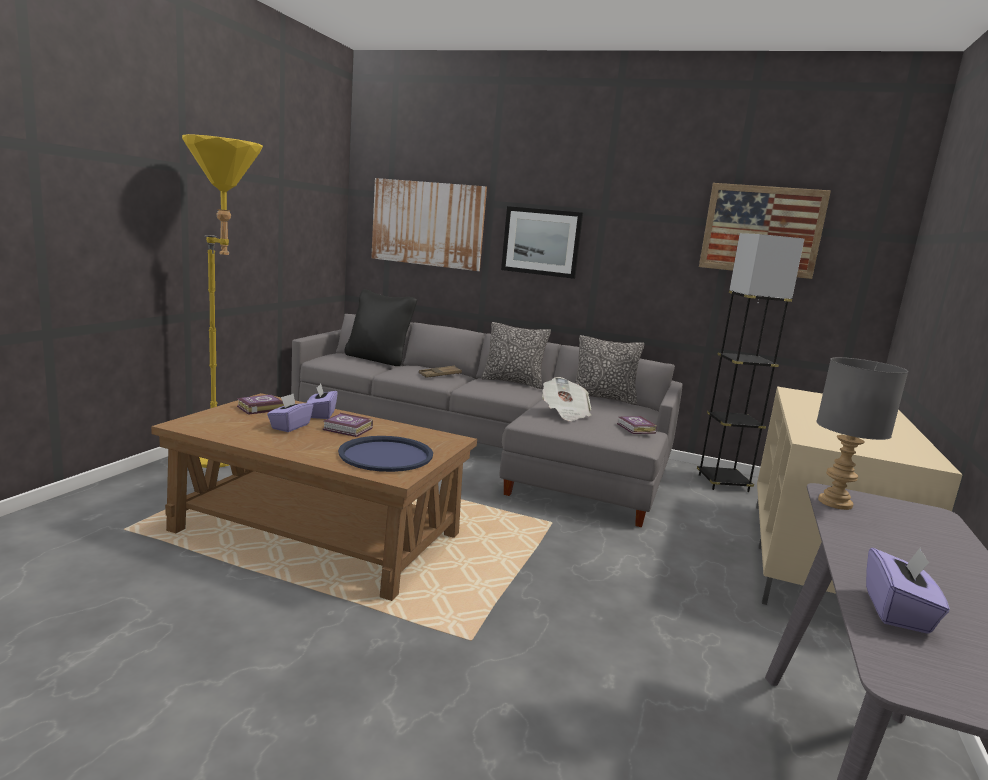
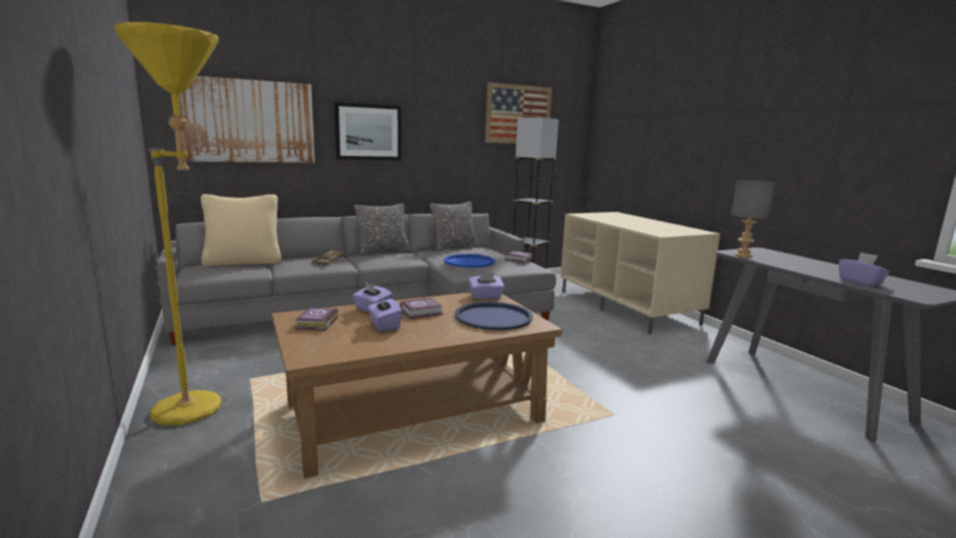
camera: 45 degrees left, 0 degrees up
(378, 359) = (243, 262): black pillow -> beige pillow
(442, 440) = (485, 297): none -> purple tissue box
(565, 413) = (469, 262): newspaper -> blue tray

